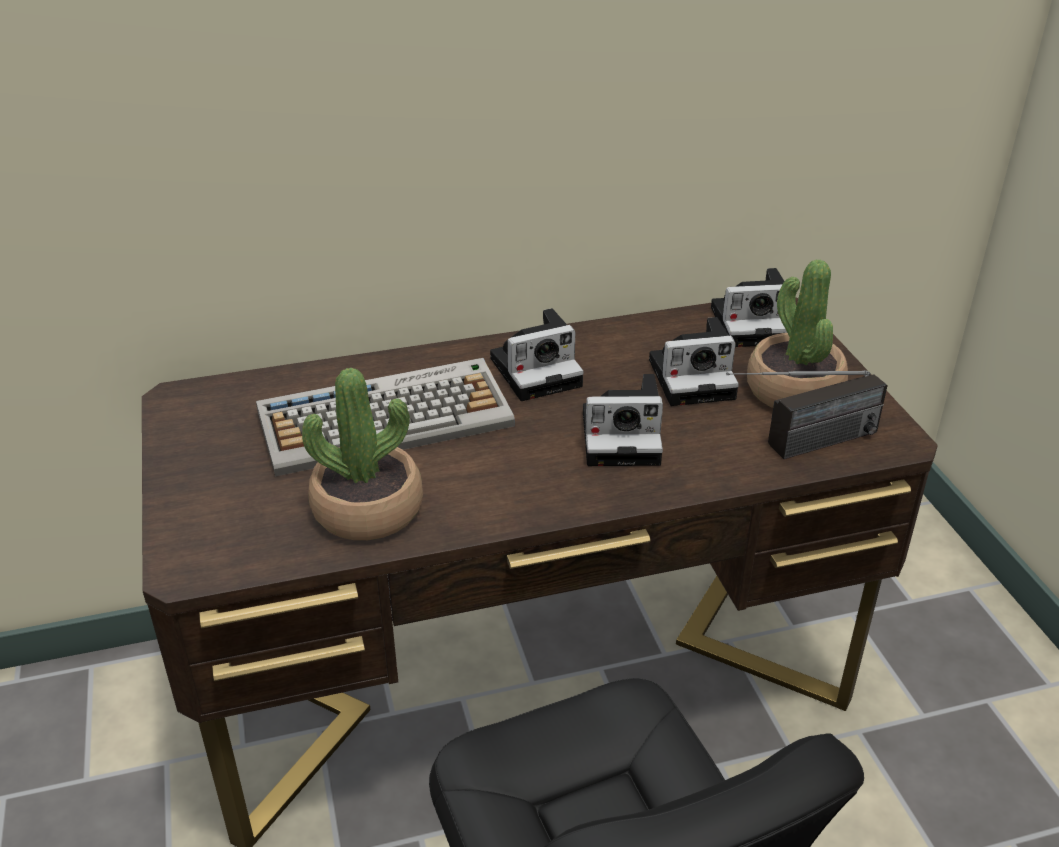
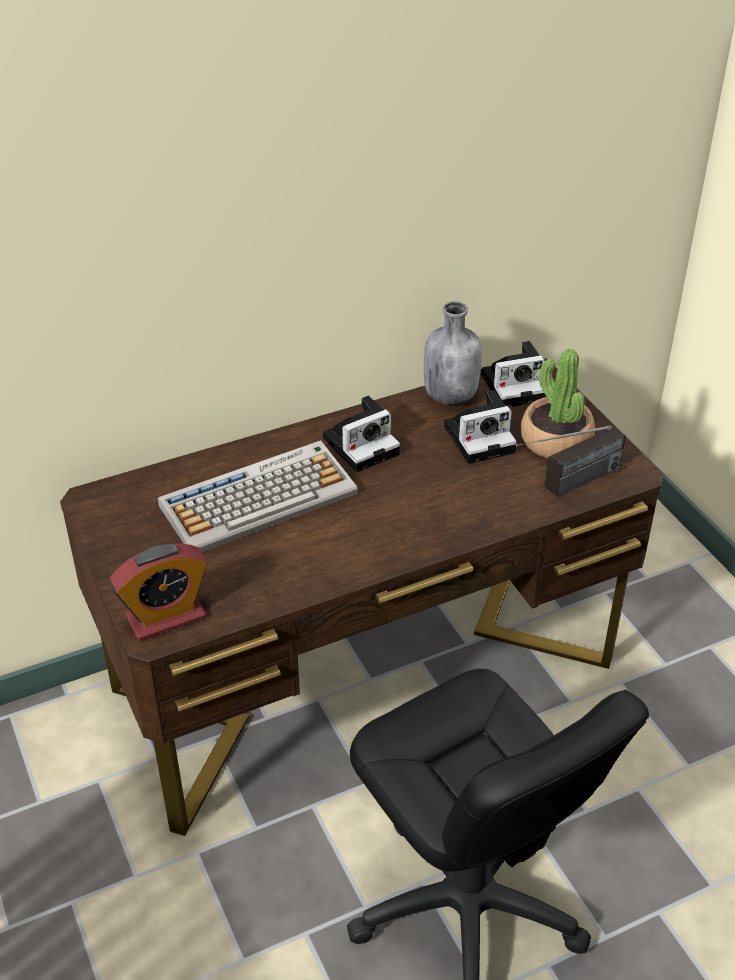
camera: 10 degrees left, 5 degrees up
(212, 548) = (166, 617): none -> alarm clock
(368, 509) = (269, 573): potted plant -> none
(624, 437) = (440, 493): camera -> none
(666, 327) = (450, 396): none -> grey bottle

